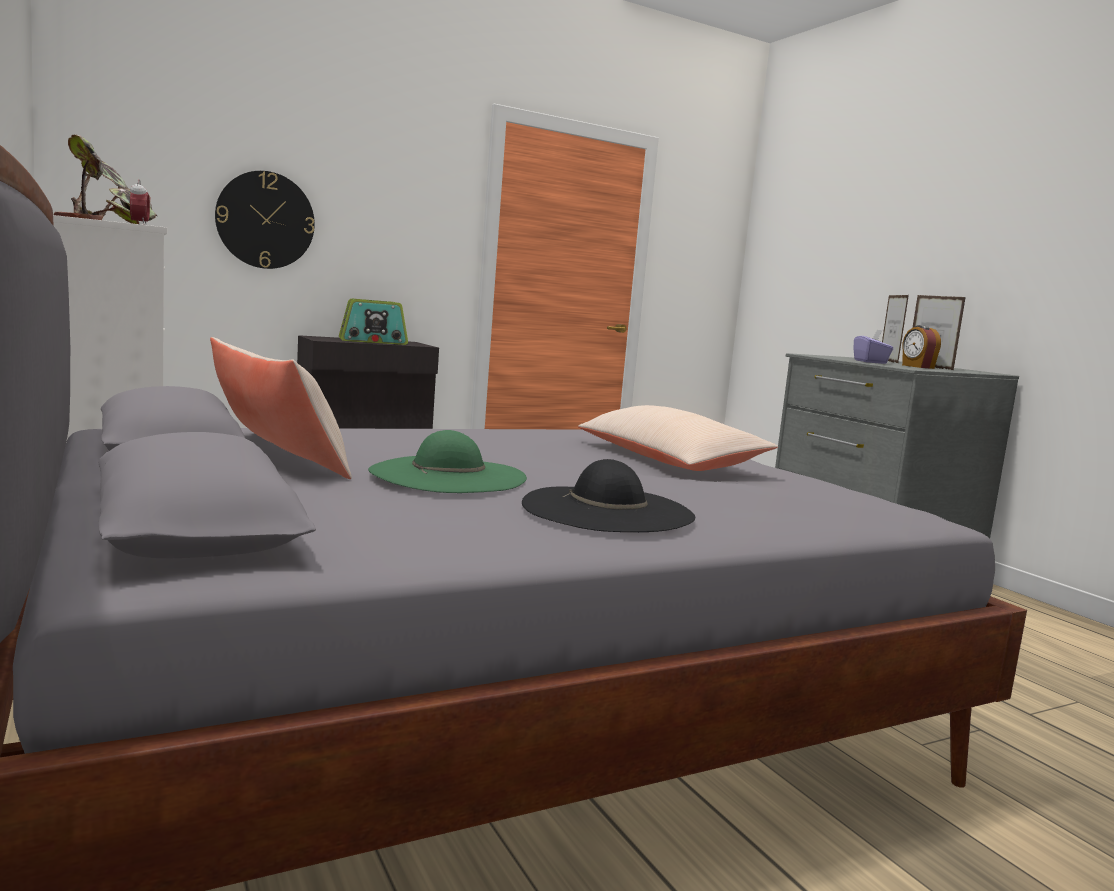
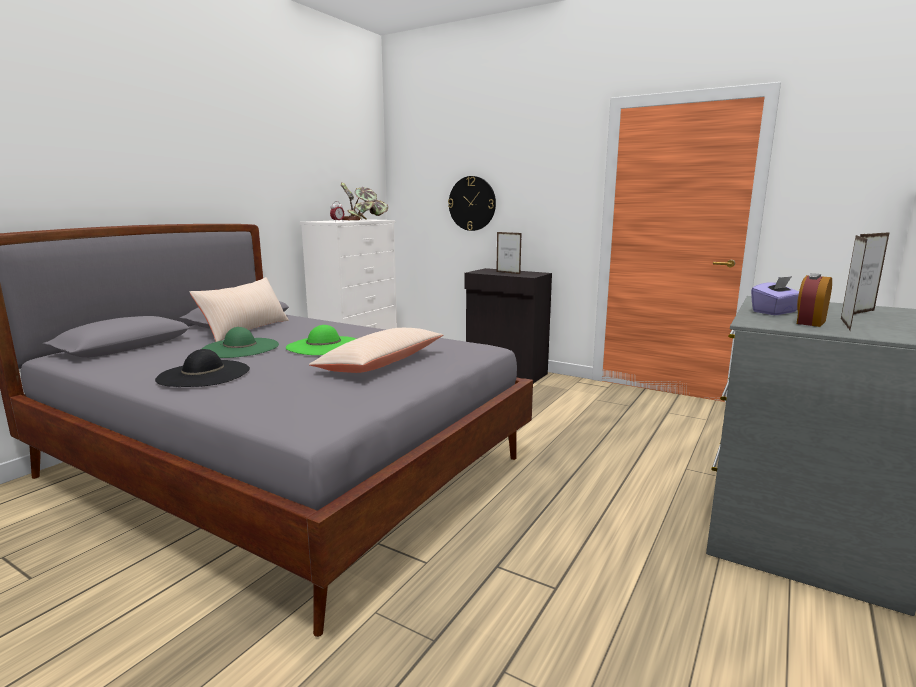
camera: 60 degrees right, 5 degrees up
(373, 341) = (508, 273): radio -> picture frame
(528, 453) = (324, 346): none -> green hat

